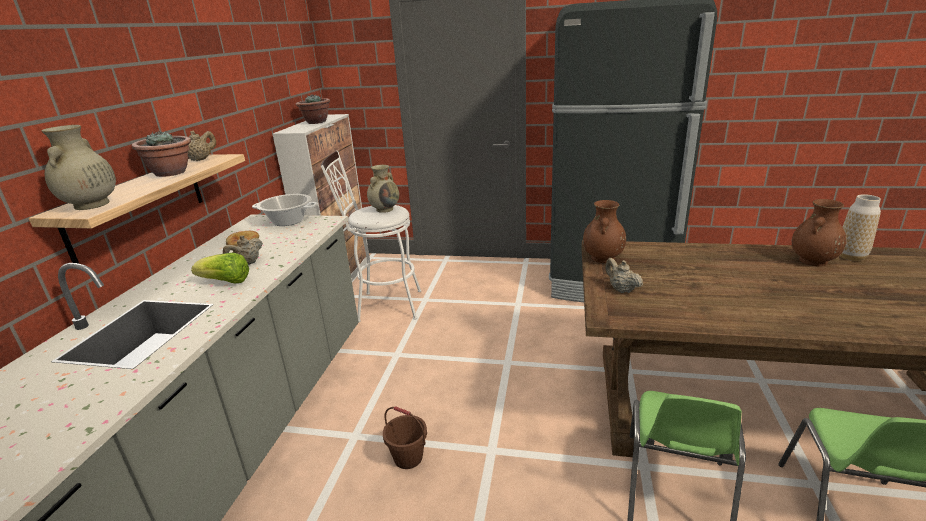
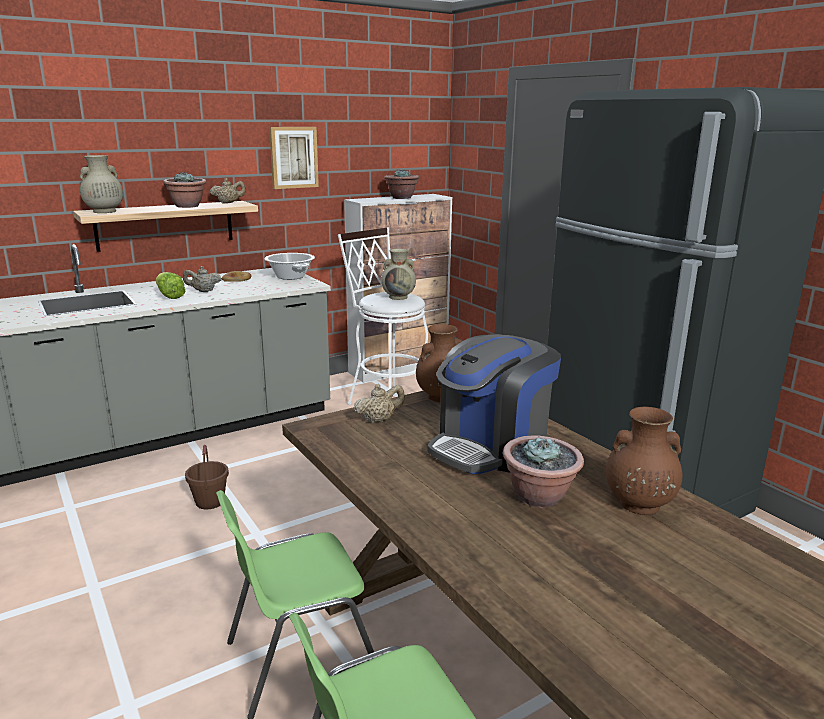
camera: 45 degrees right, 5 degrees down
(228, 96) = (293, 157): none -> picture
(621, 289) = (379, 420): beige teapot -> beige teapot turned 45 degrees clockwise
(703, 270) = (491, 447): none -> coffee machine
(787, 281) = (539, 497): none -> potted plant
(850, 256) = (708, 529): vase -> none

